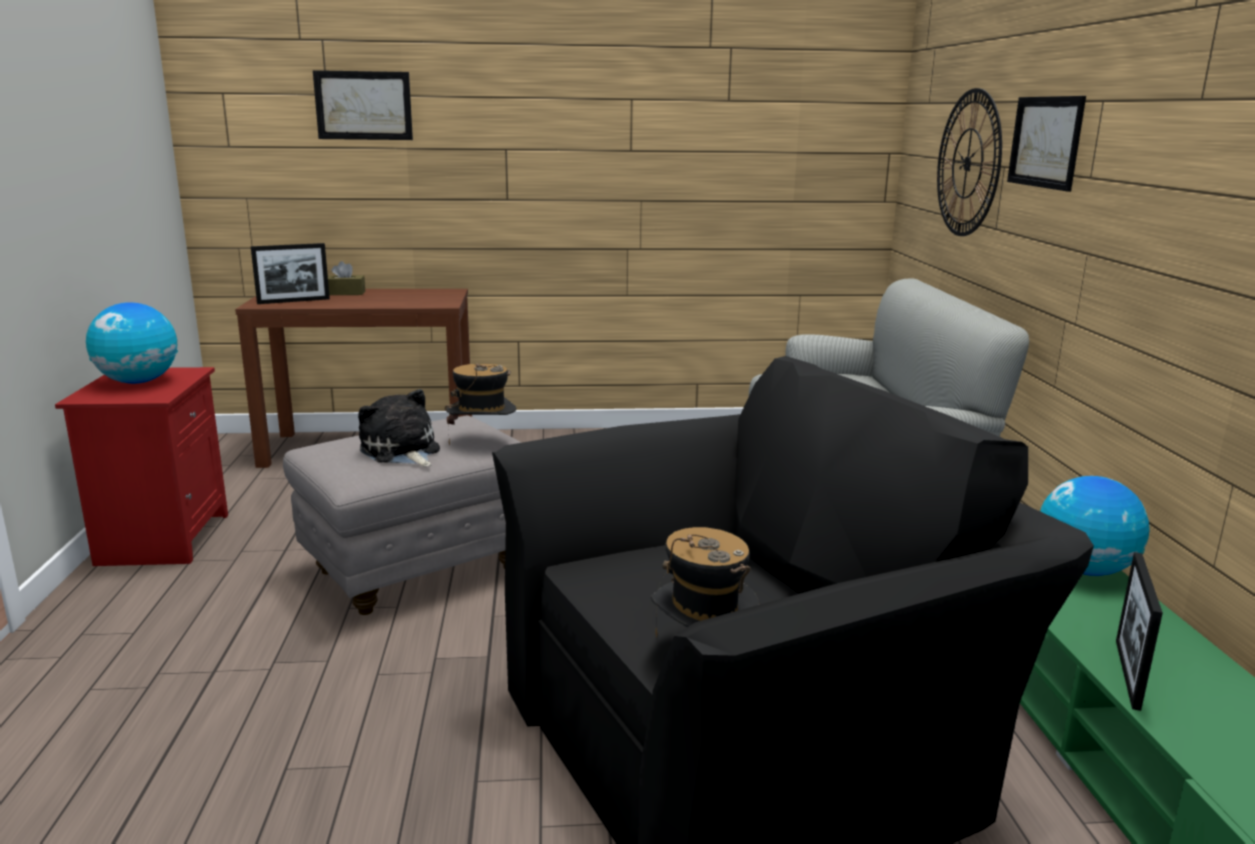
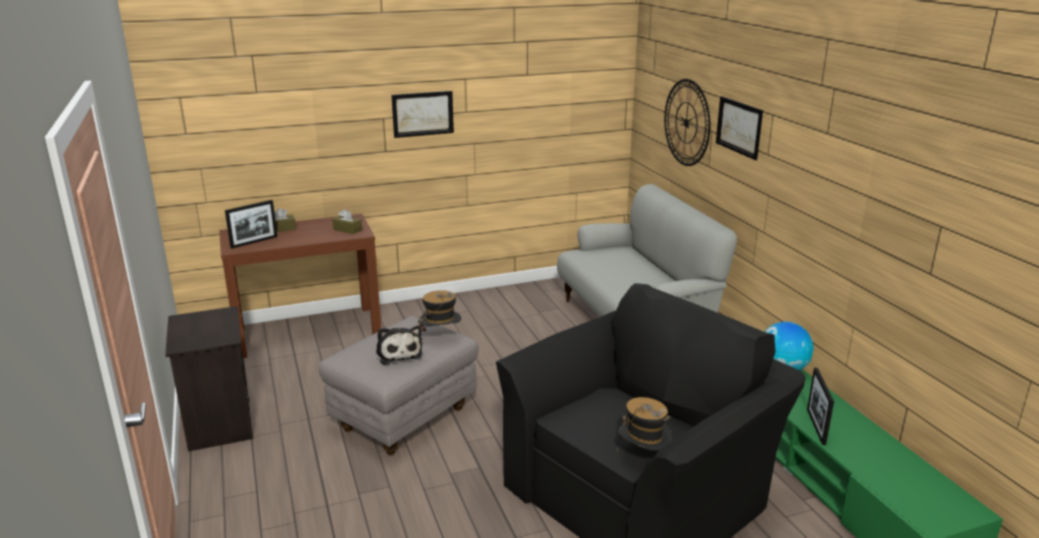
camera: 15 degrees left, 5 degrees up
(138, 382) = (200, 327): globe -> none
(162, 538) = (218, 423): red nightstand -> black nightstand
(363, 105) = (284, 98): picture -> picture (423, 114)
(401, 452) = (398, 353): plush toy -> plush toy turned 150 degrees counterclockwise
(429, 300) = (347, 229): none -> brown tissue box

